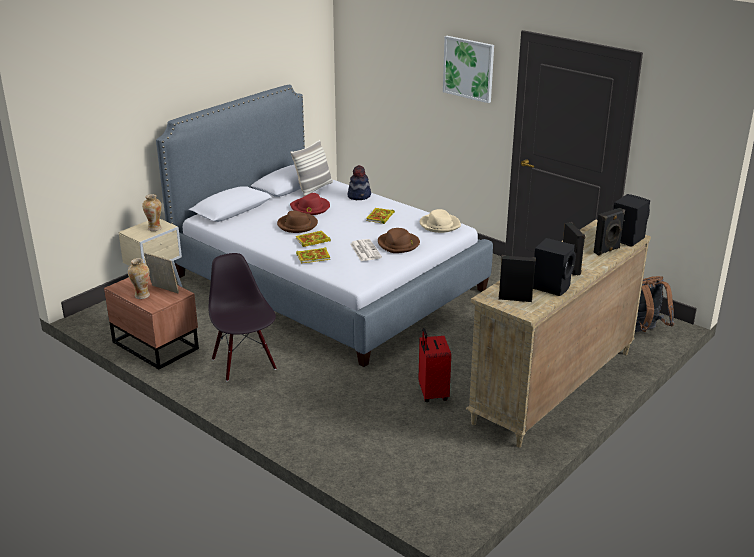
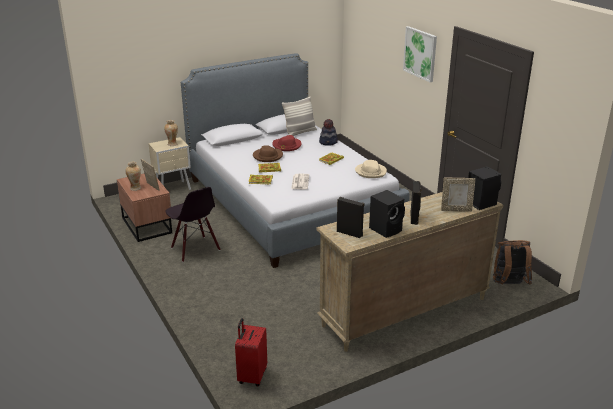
camera: 20 degrees right, 0 degrees up
(245, 363) = (195, 249): black chair -> black chair turned 150 degrees clockwise
(398, 244) = (328, 181): brown hat -> none
(432, 393) = (308, 297): red suitcase -> red suitcase (251, 376)
(607, 250) = (456, 210): black speaker -> picture frame

